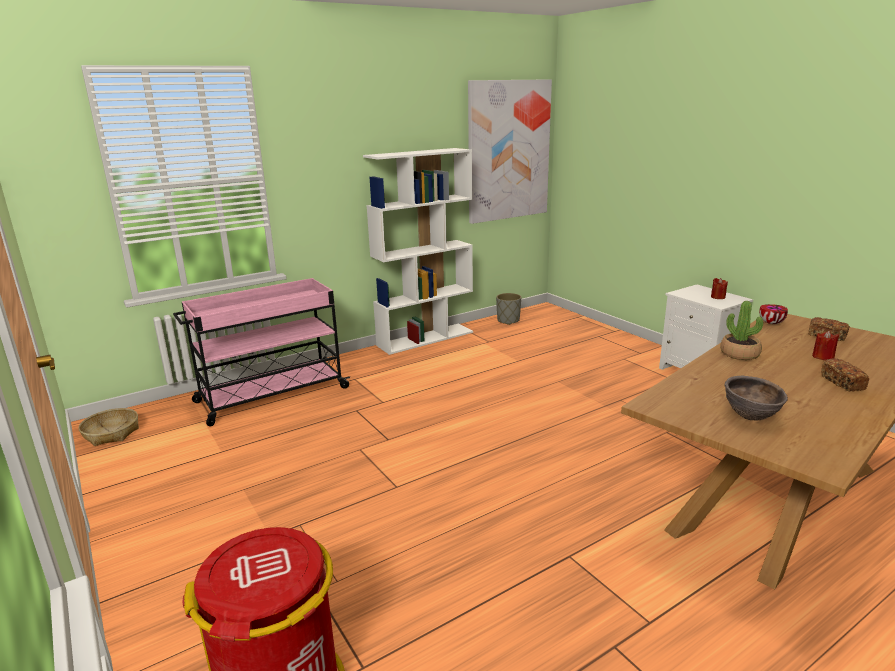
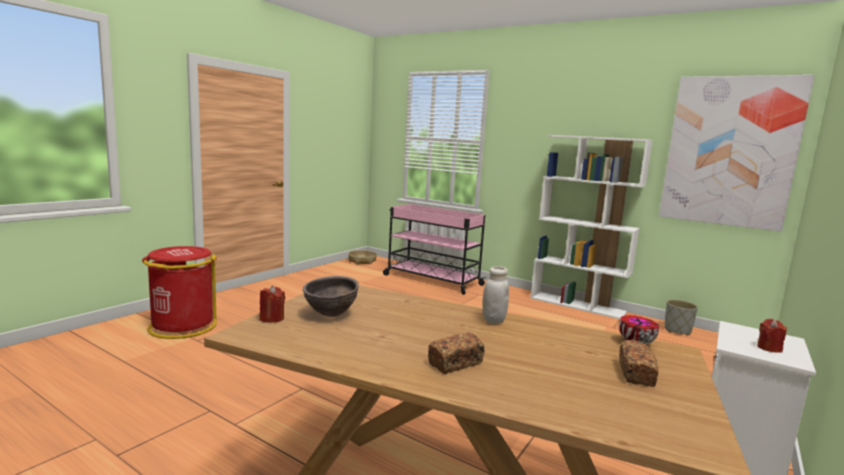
camera: 65 degrees right, 10 degrees down
(739, 354) = (493, 320): potted plant -> white jar
(823, 357) = (539, 362): red candle -> red candle (272, 318)

